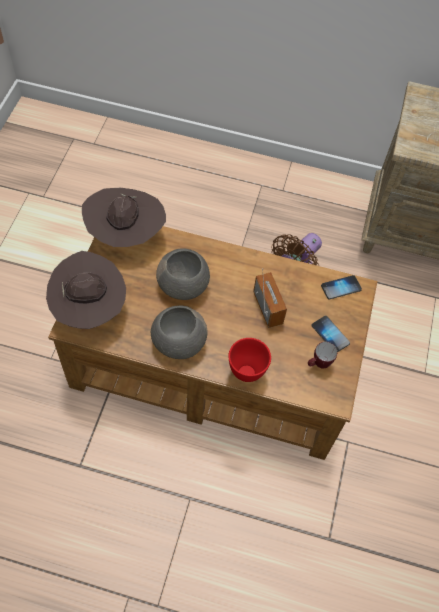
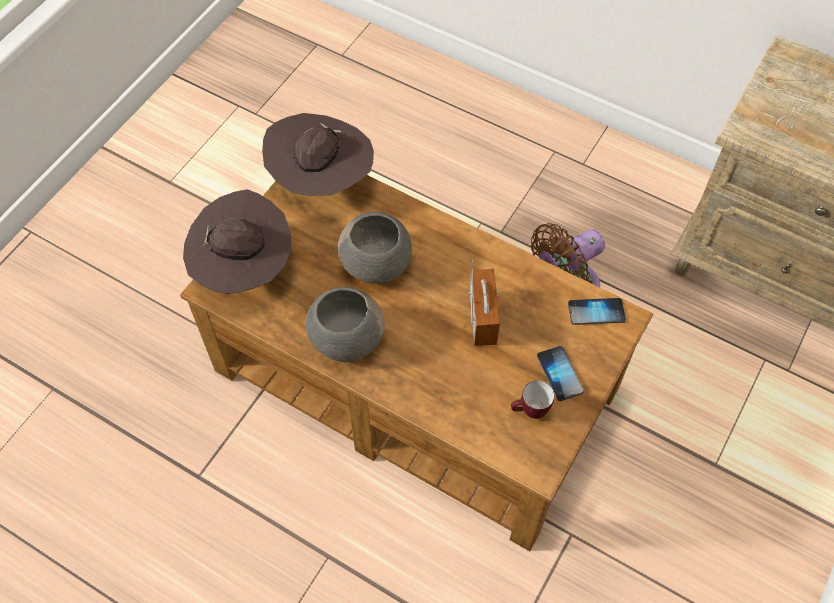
camera: 20 degrees right, 0 degrees up
(245, 373) = (423, 400): red bowl -> none

